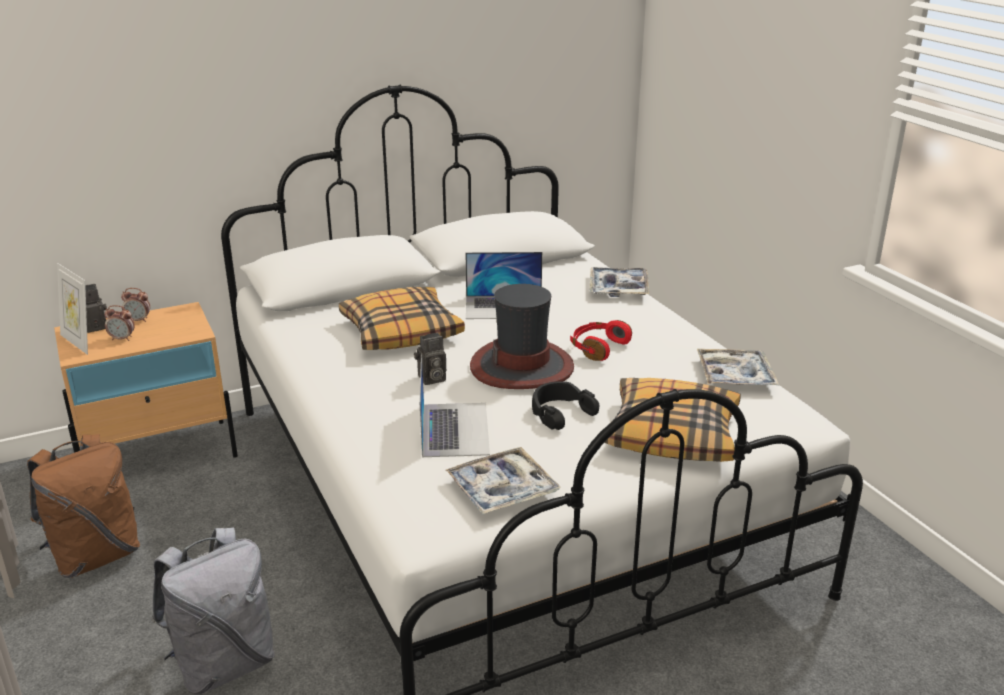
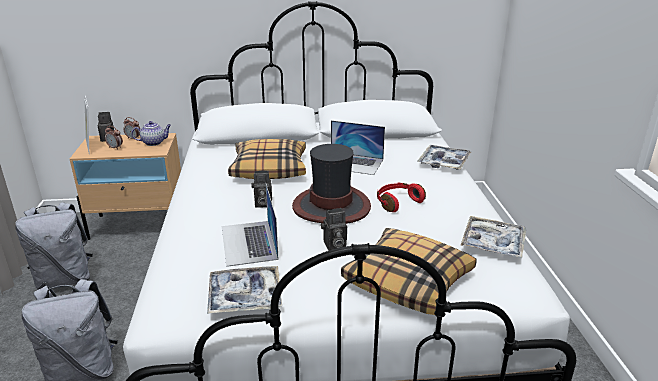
camera: 20 degrees right, 0 degrees up
(96, 556) = (65, 279): brown backpack -> grey backpack
(178, 321) = (154, 142): none -> teapot
(454, 429) = (249, 242): laptop -> laptop turned 150 degrees clockwise
(561, 412) = (334, 246): black headphones -> camera

